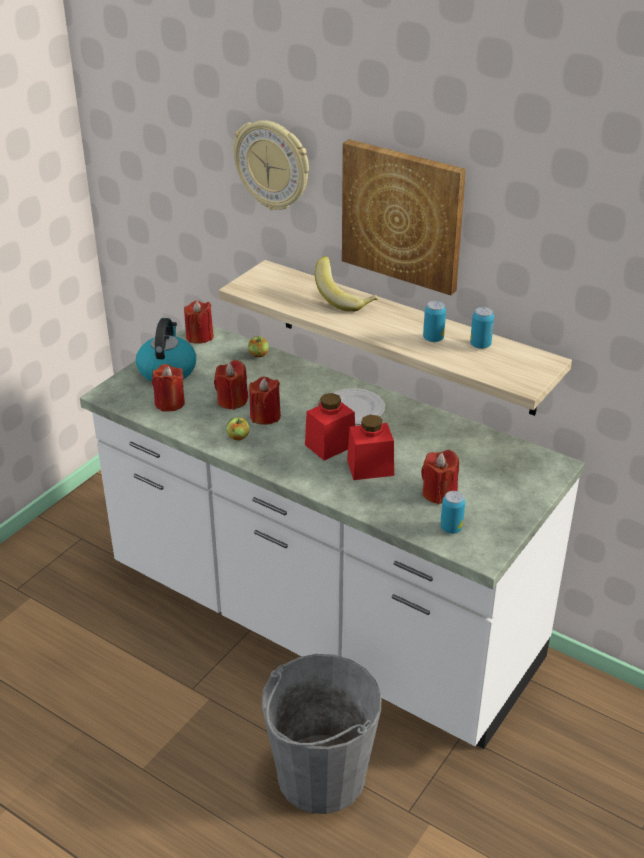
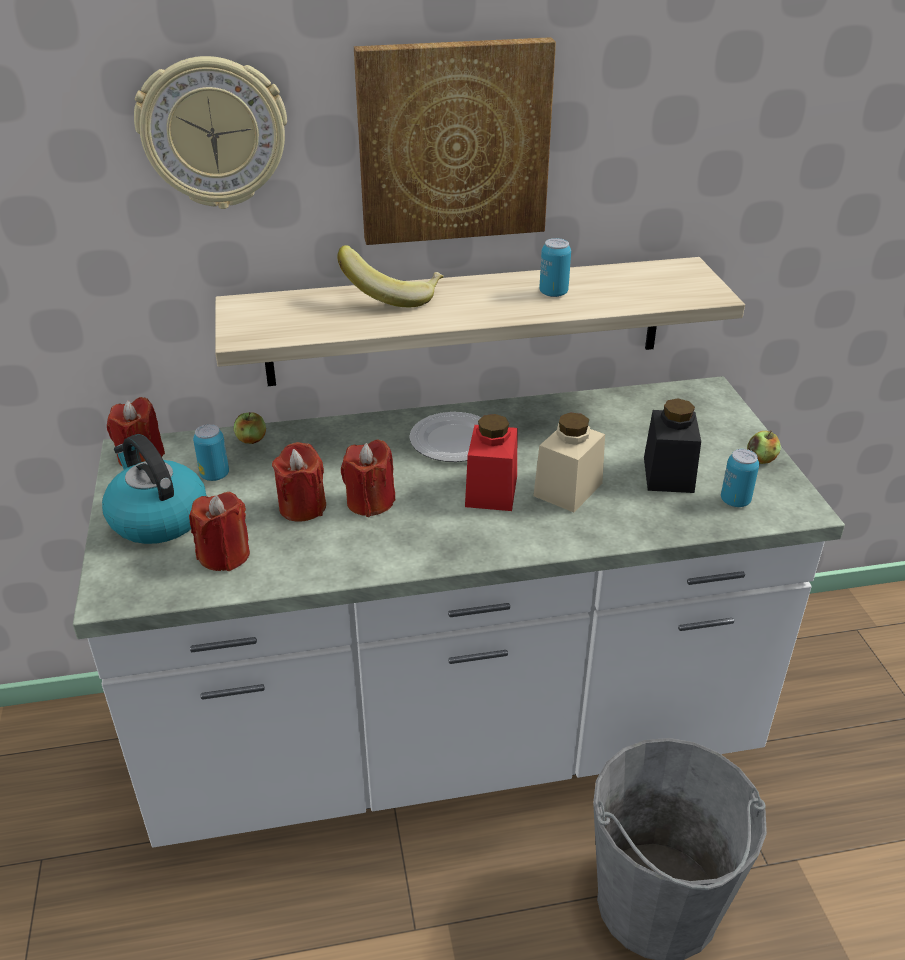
camera: 45 degrees left, 0 degrees up
(238, 437) = (377, 544): apple -> apple (761, 459)
(370, 467) = (568, 489): red jar -> beige jar
(439, 493) = (668, 474): red candle -> black jar
(480, 345) = (605, 279): can -> can (215, 475)

